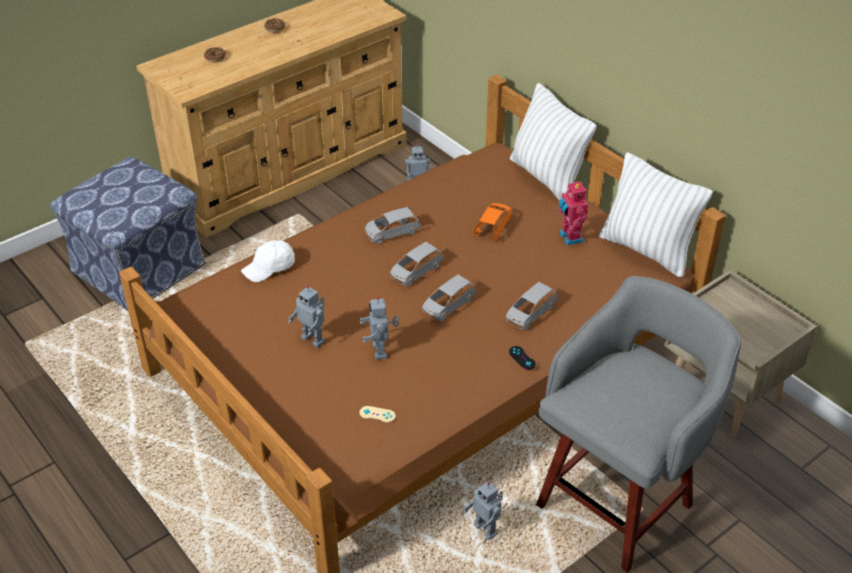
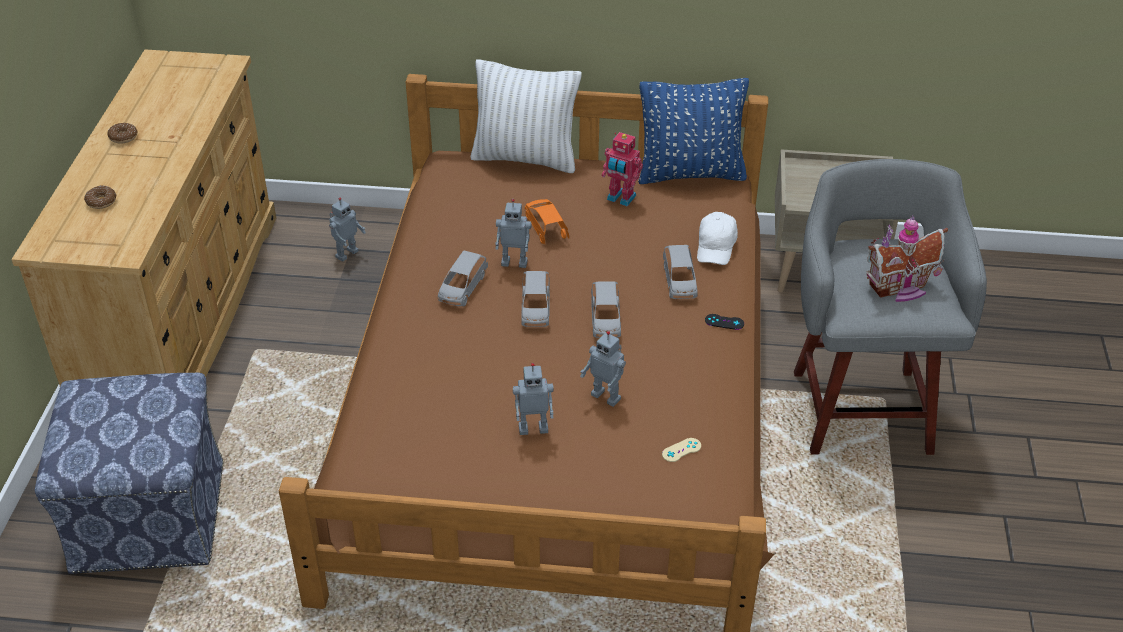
camera: 45 degrees left, 0 degrees up
(270, 268) = (393, 394): white cap -> white cap (716, 247)
(486, 529) = (801, 503): toy robot -> toy robot (514, 262)
(630, 405) = (900, 288): none -> toy house
(647, 250) = (690, 173): white pillow -> blue pillow

